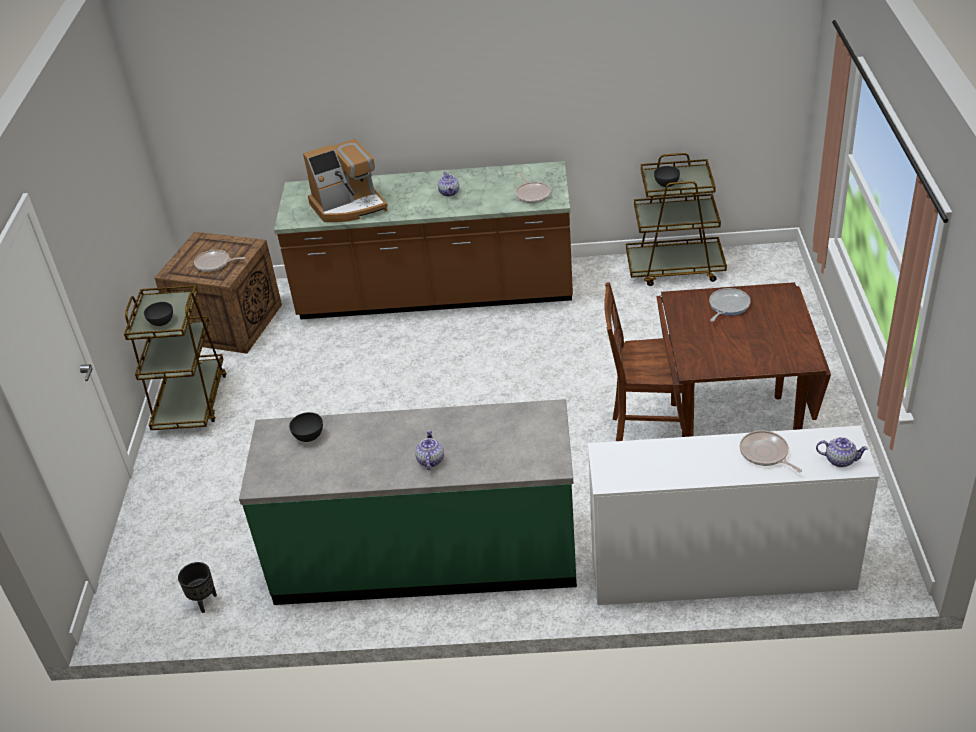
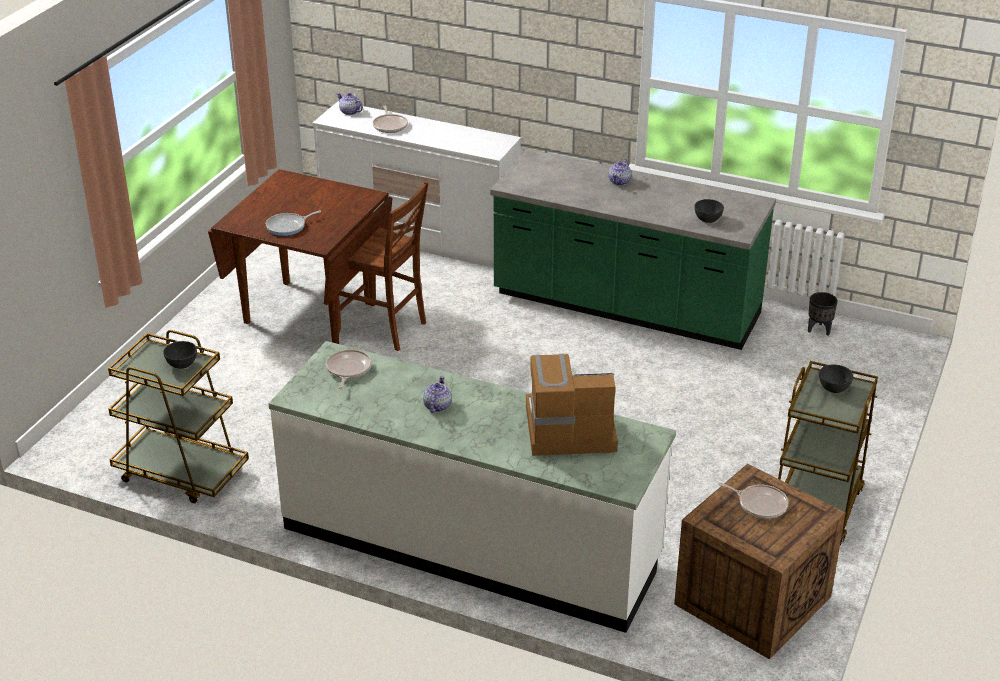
camera: 160 degrees left, 5 degrees down
(436, 294) = (471, 543): brown counter -> white counter

